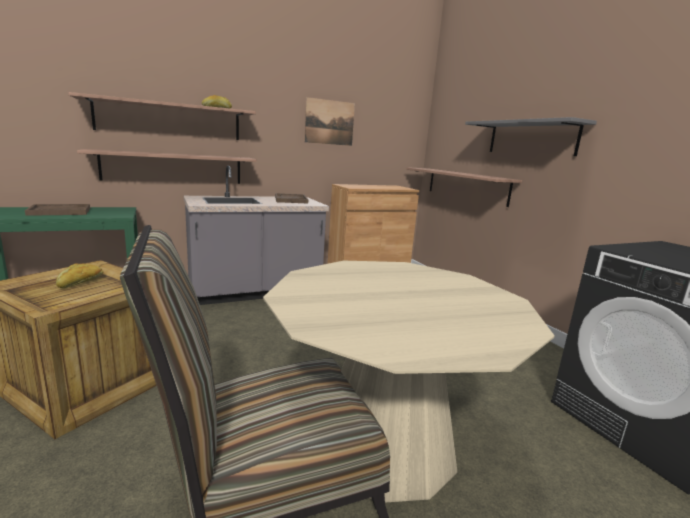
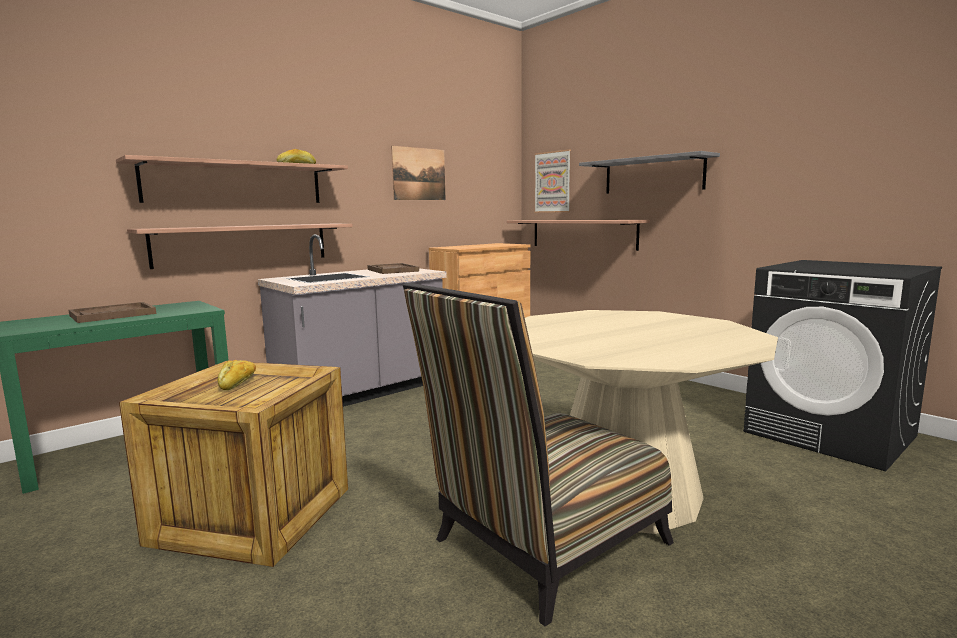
camera: 15 degrees left, 5 degrees down
(449, 137) = (552, 182): none -> picture

